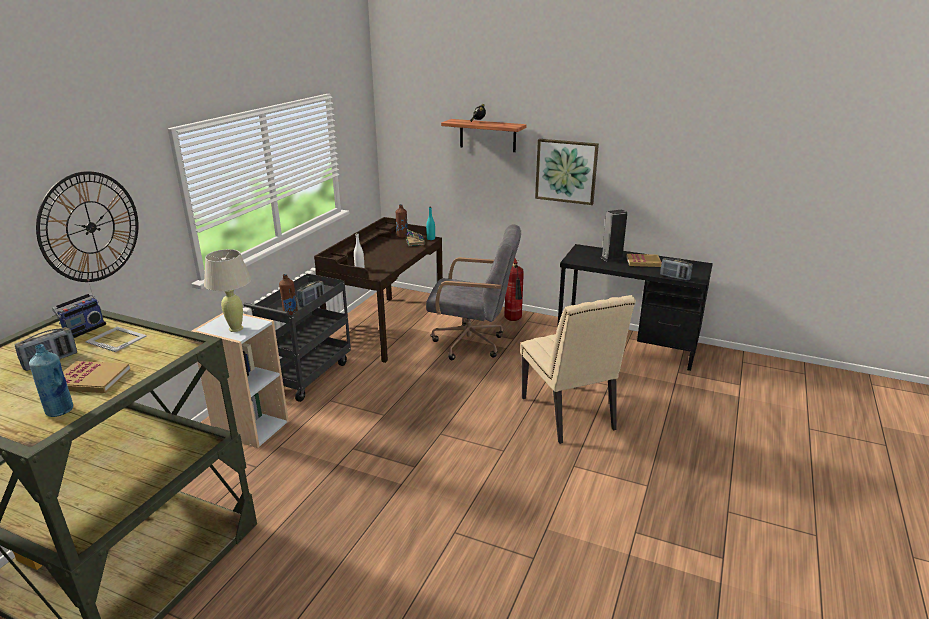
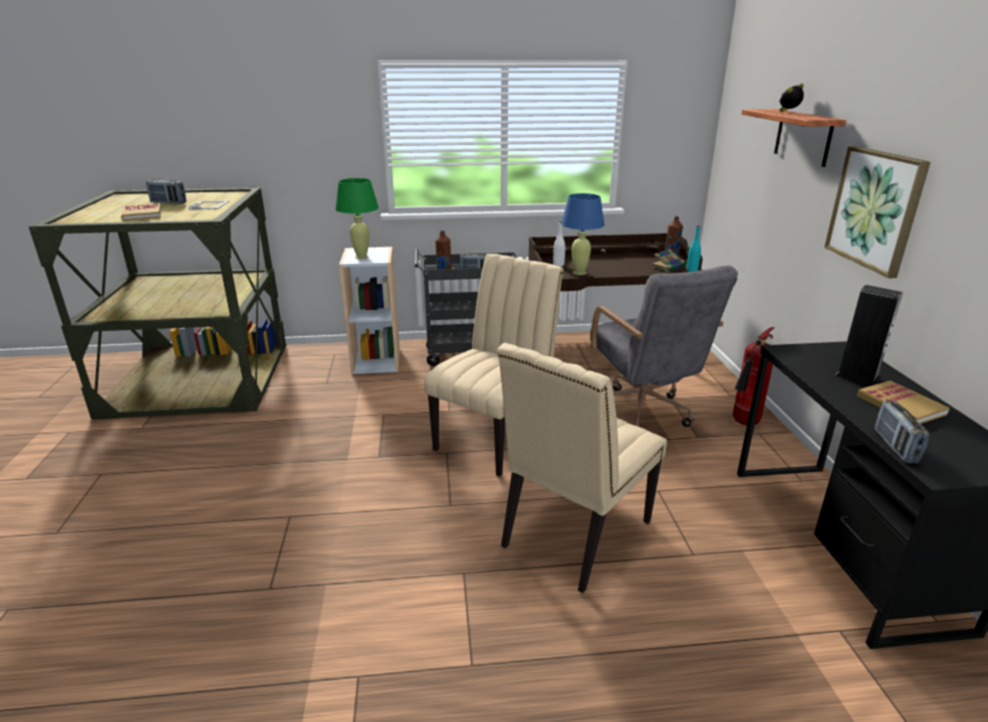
camera: 60 degrees right, 0 degrees up
(60, 410) = (96, 219): blue bottle -> none
(83, 330) = (220, 197): radio -> none
(90, 227) = (282, 129): wall clock -> none
(236, 328) = (361, 257): beige table lamp -> green table lamp
(385, 267) = (579, 273): none -> blue table lamp
(444, 408) = (494, 439): none -> beige chair

